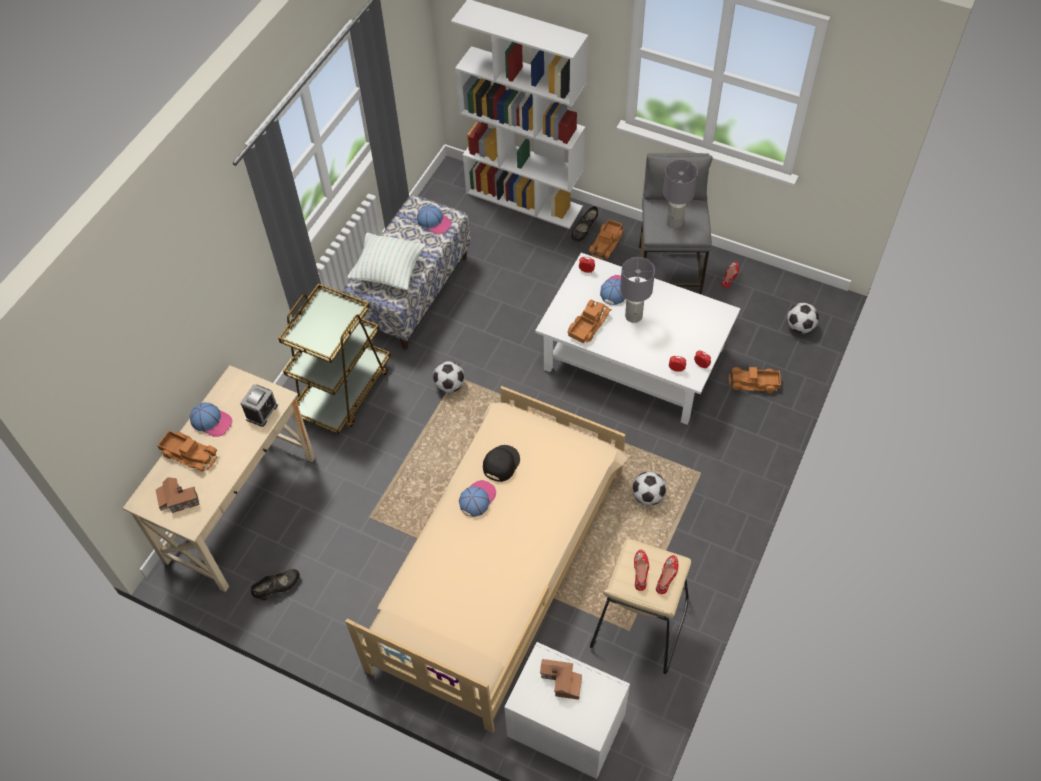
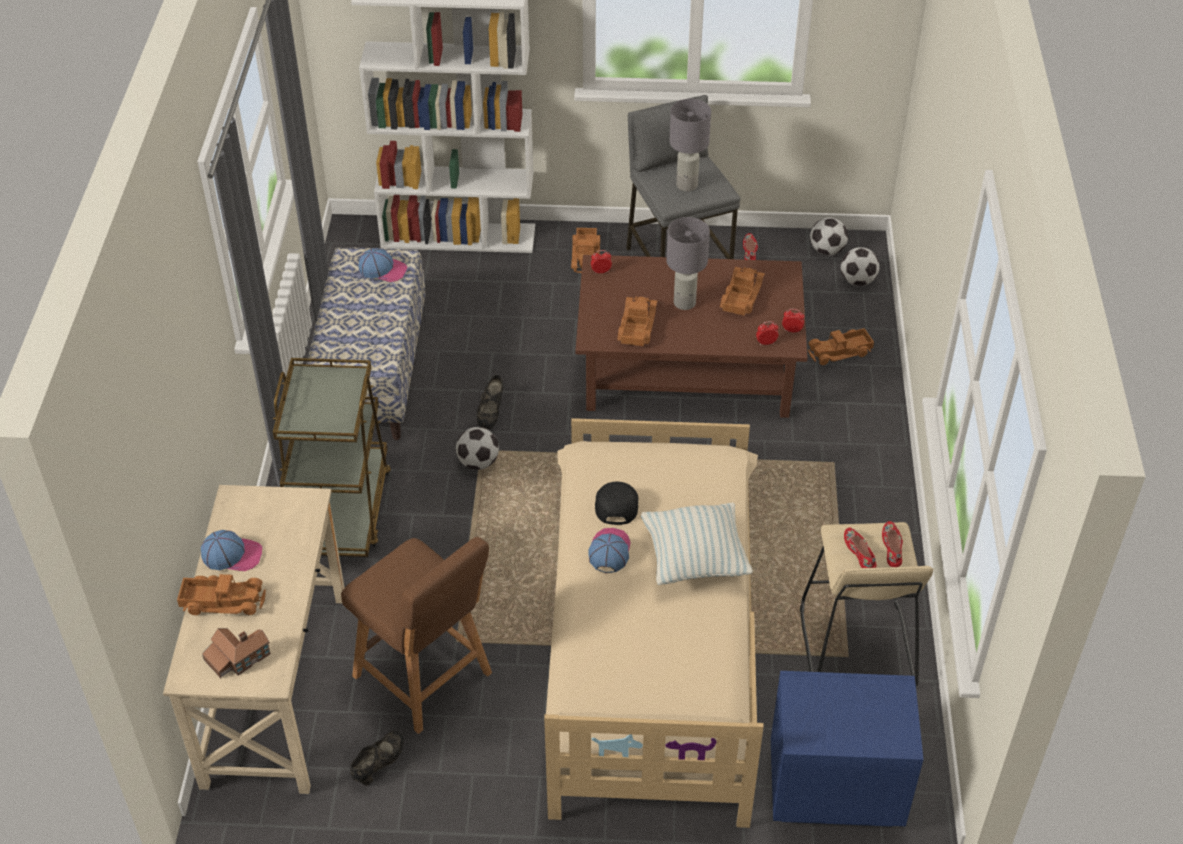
camera: 25 degrees left, 10 degrees down
(262, 412) = (295, 523): alarm clock -> none
(337, 537) = (427, 678): none -> brown stool
(388, 272) = (355, 339): pillow -> pillow (694, 560)
(561, 682) = (834, 702): toy house -> none
(565, 726) = (832, 787): white nightstand -> blue nightstand
(584, 231) = (551, 250): black shoe -> black shoe (491, 413)
(615, 290) = (647, 282): cap -> none
(633, 359) = (687, 367): white coffee table -> brown coffee table
(647, 496) = (787, 506): football -> football (826, 250)
(678, 324) = (740, 296): none -> toy truck

